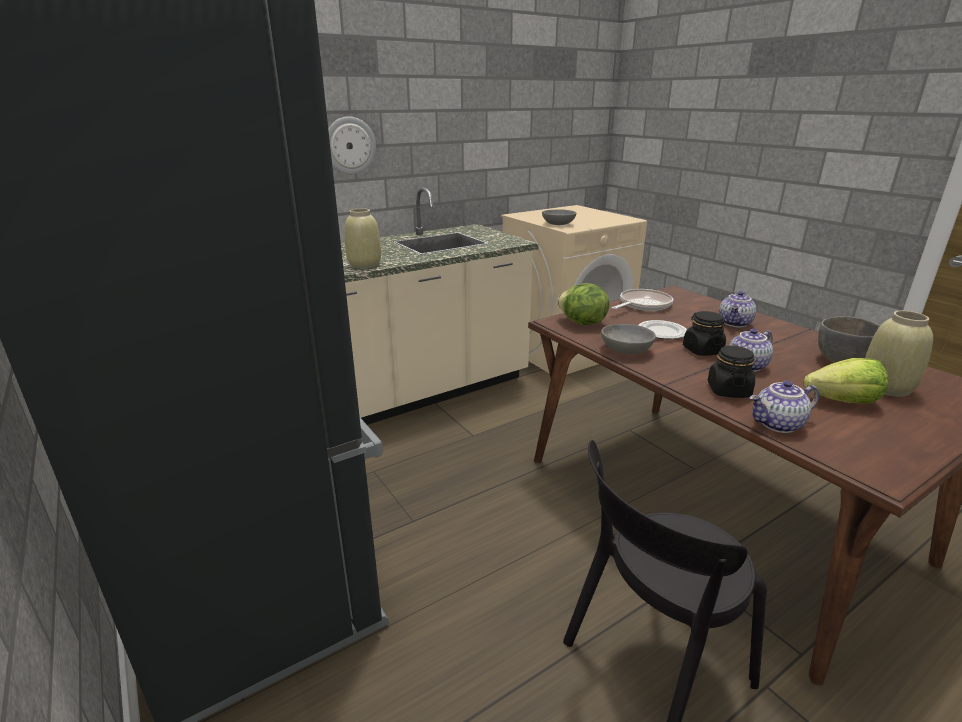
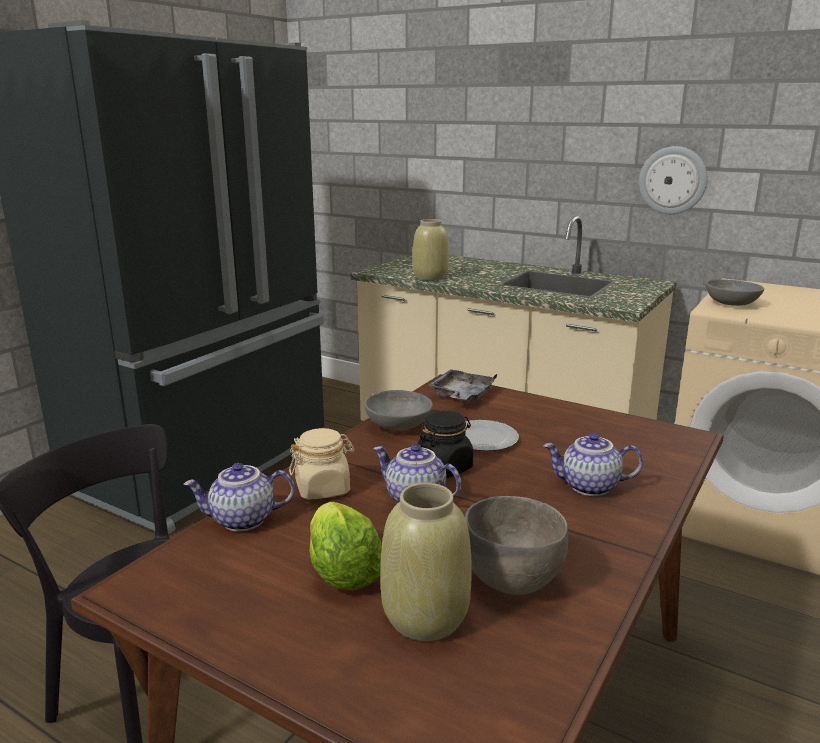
camera: 65 degrees right, 5 degrees down
(349, 145) = (521, 159): wall clock -> wall clock (673, 180)
(582, 323) = (461, 395): lettuce -> grey tray
(642, 305) = (581, 420): frying pan -> none
(728, 390) = (323, 488): black jar -> beige jar
(778, 425) = (242, 521): teapot -> teapot turned 60 degrees counterclockwise

